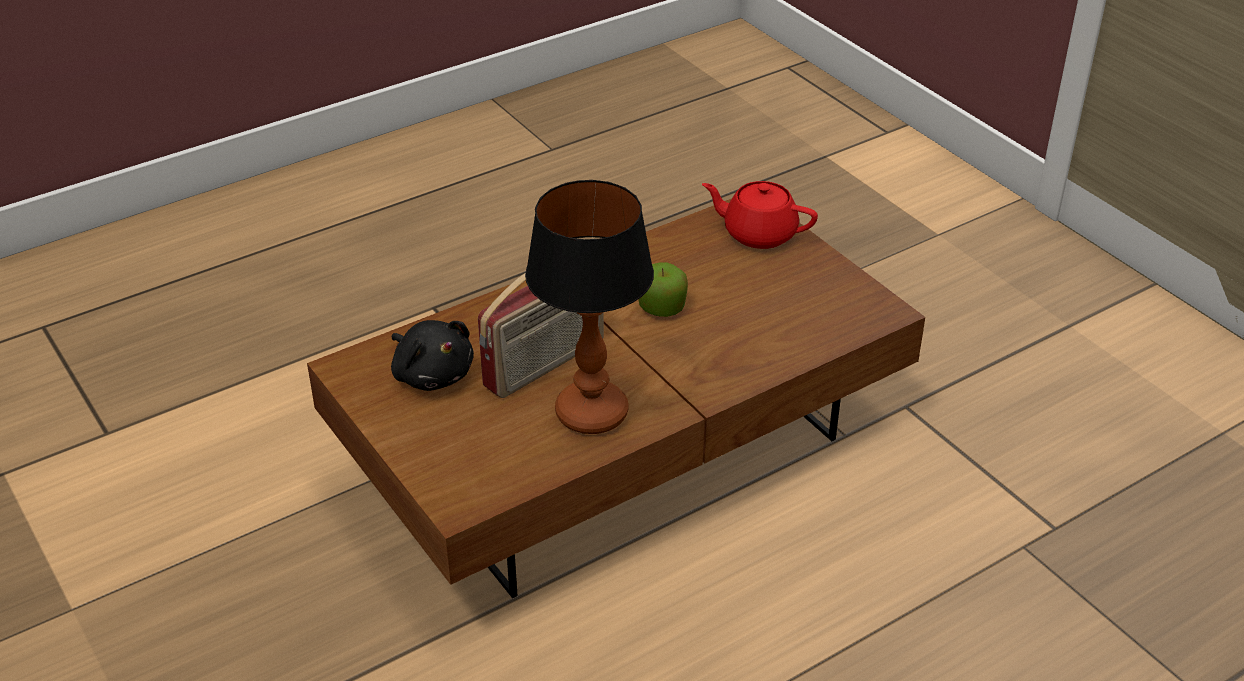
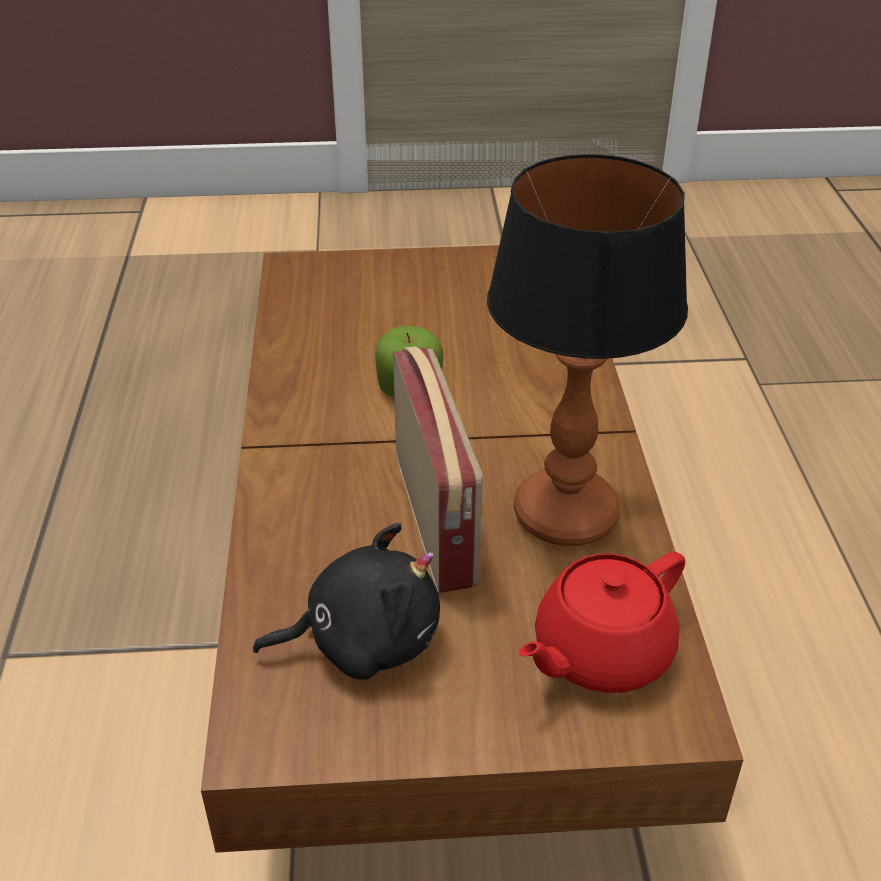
camera: 60 degrees left, 0 degrees up
(758, 233) = (344, 278): red teapot -> red teapot (599, 652)

